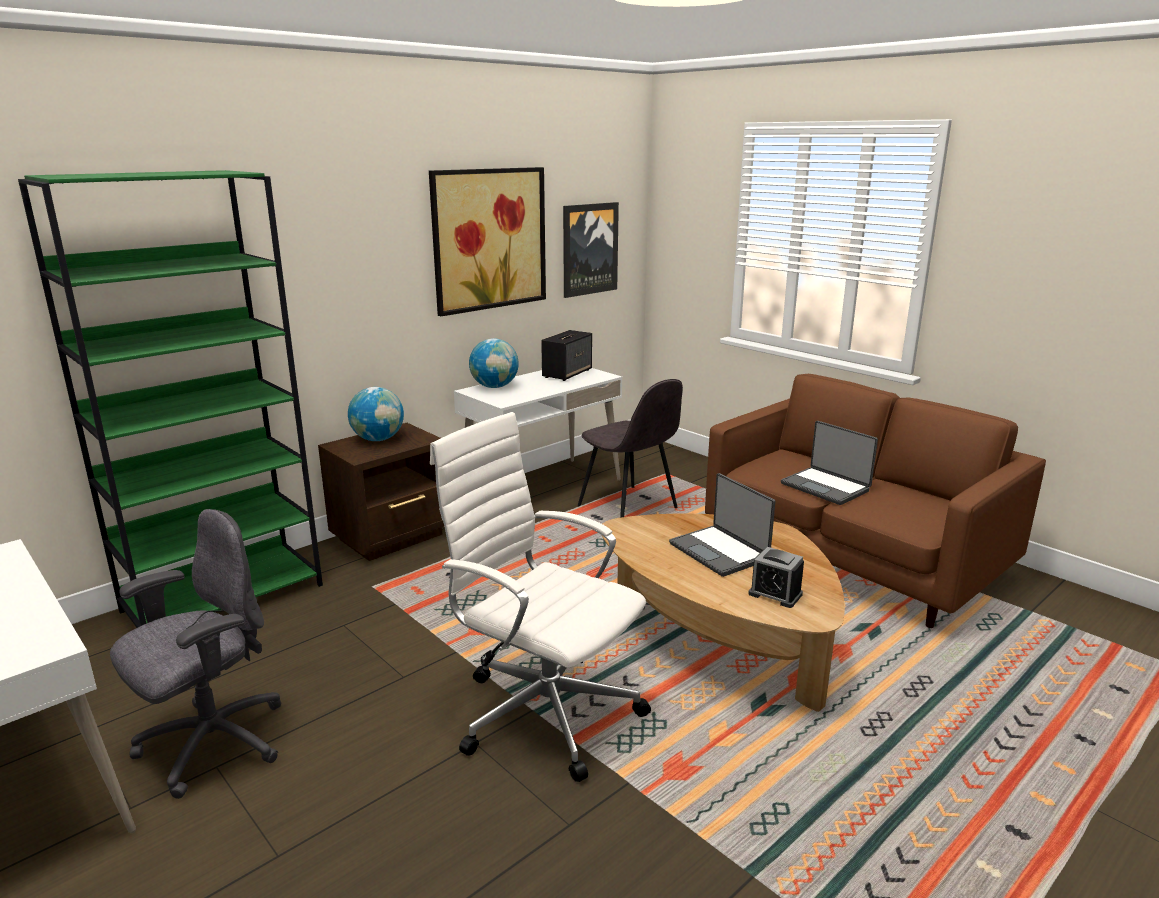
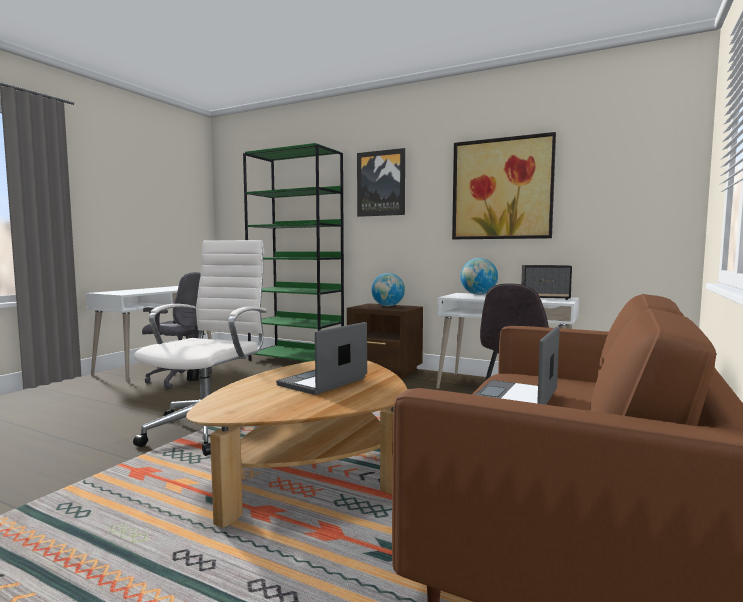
camera: 70 degrees right, 15 degrees down
(589, 249) = (614, 200): picture -> picture (381, 183)
(775, 594) = (252, 400): alarm clock -> none

